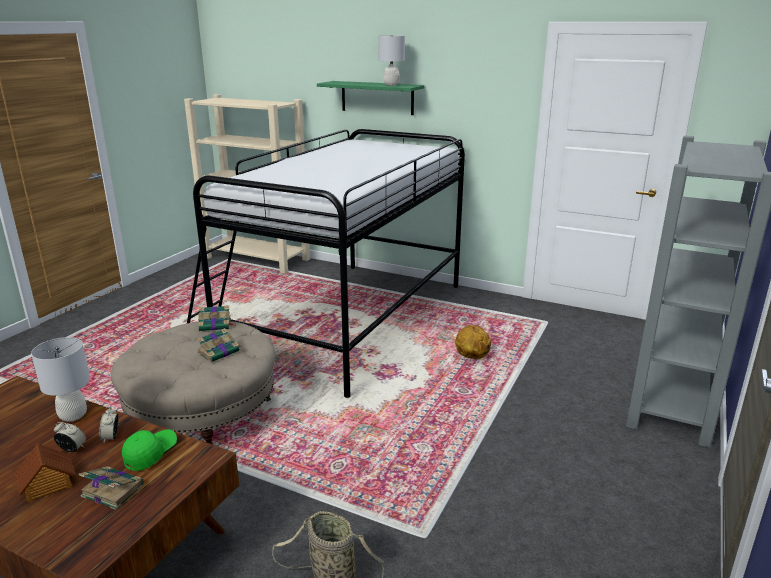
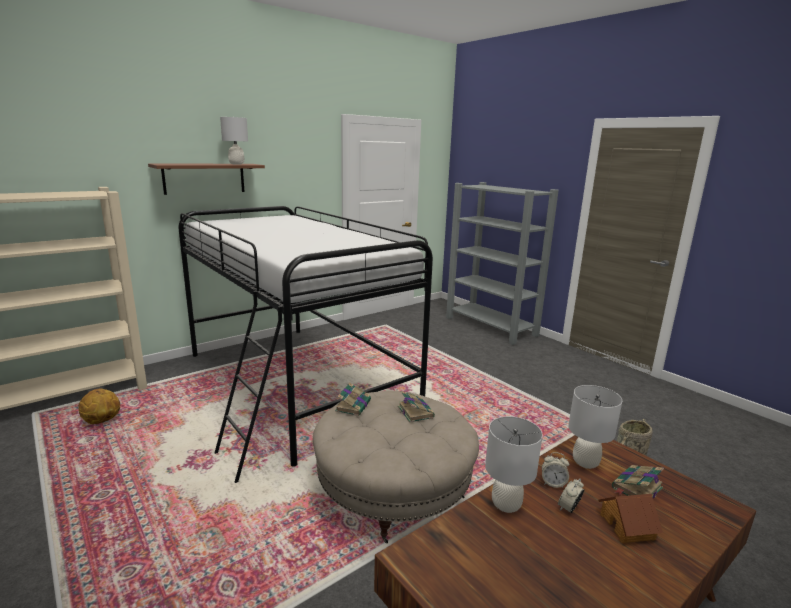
camera: 65 degrees left, 5 degrees down
(150, 454) = (585, 464): green cap -> grey table lamp
(377, 97) = (204, 178): green shelf -> brown shelf
(471, 357) = (406, 357): basketball -> basketball (101, 421)

